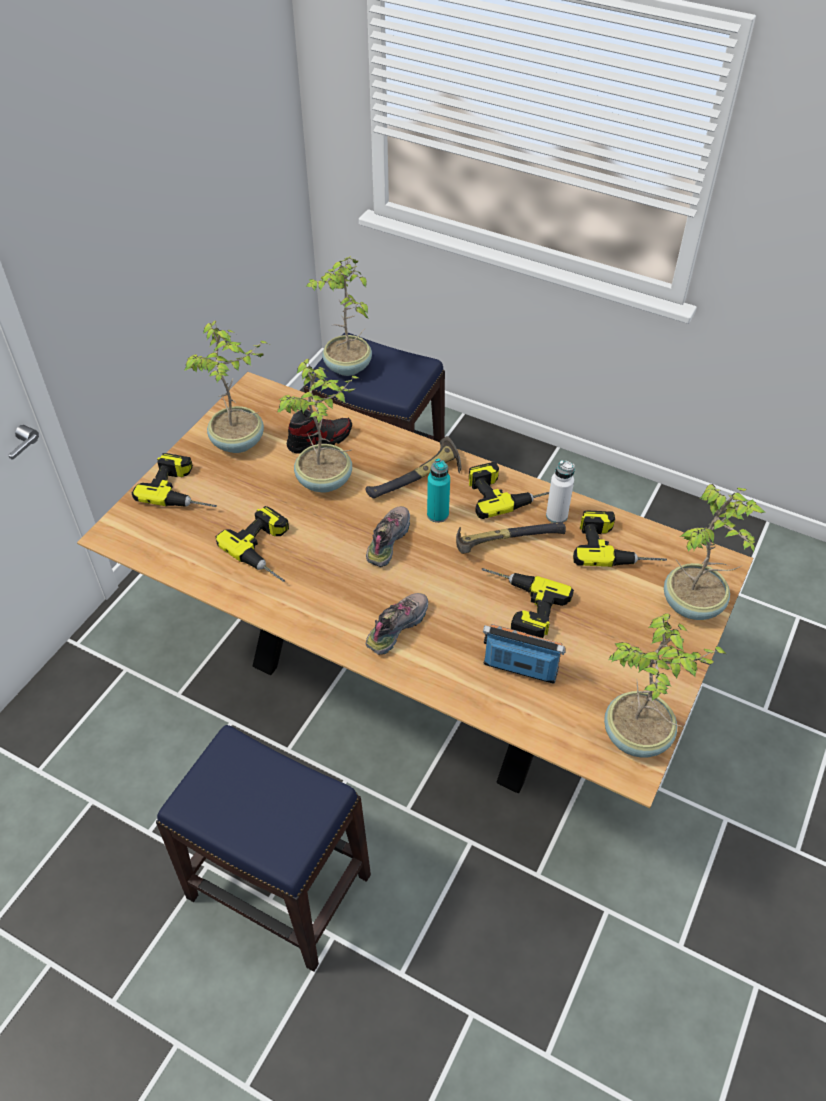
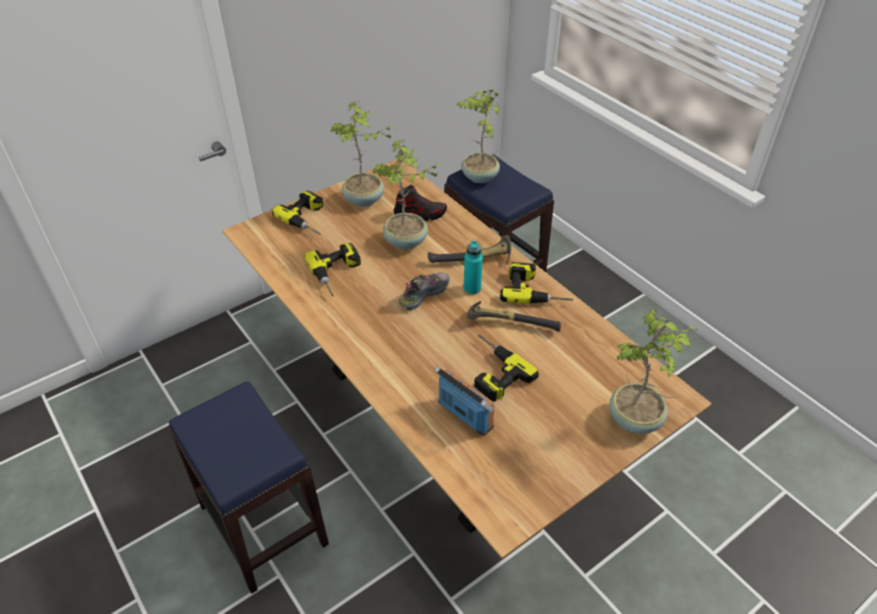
camera: 25 degrees right, 5 degrees down
(397, 626) = (392, 354): shoe -> none
(556, 515) = (563, 318): white bottle -> none
(617, 546) = (598, 355): power drill -> none
(637, 737) = (525, 501): potted plant -> none

